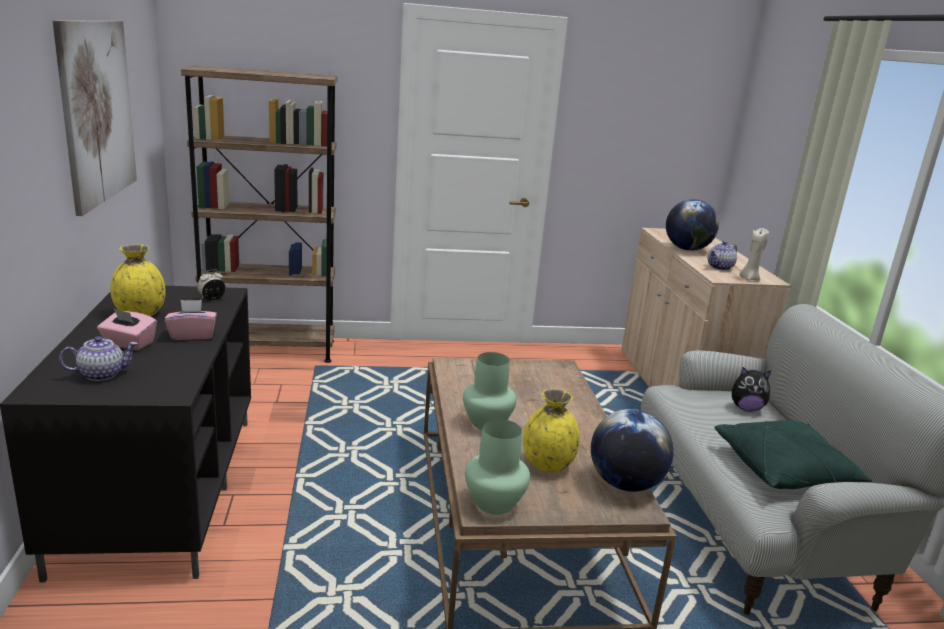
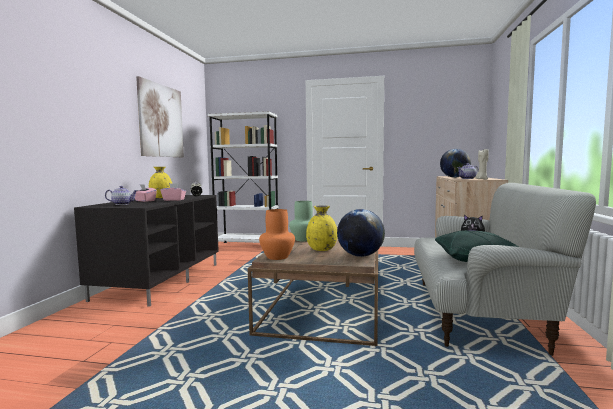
camera: 20 degrees right, 15 degrees down
(270, 350) = (247, 246): brown bookcase -> white bookcase
(494, 504) = (277, 257): green vase -> orange vase

